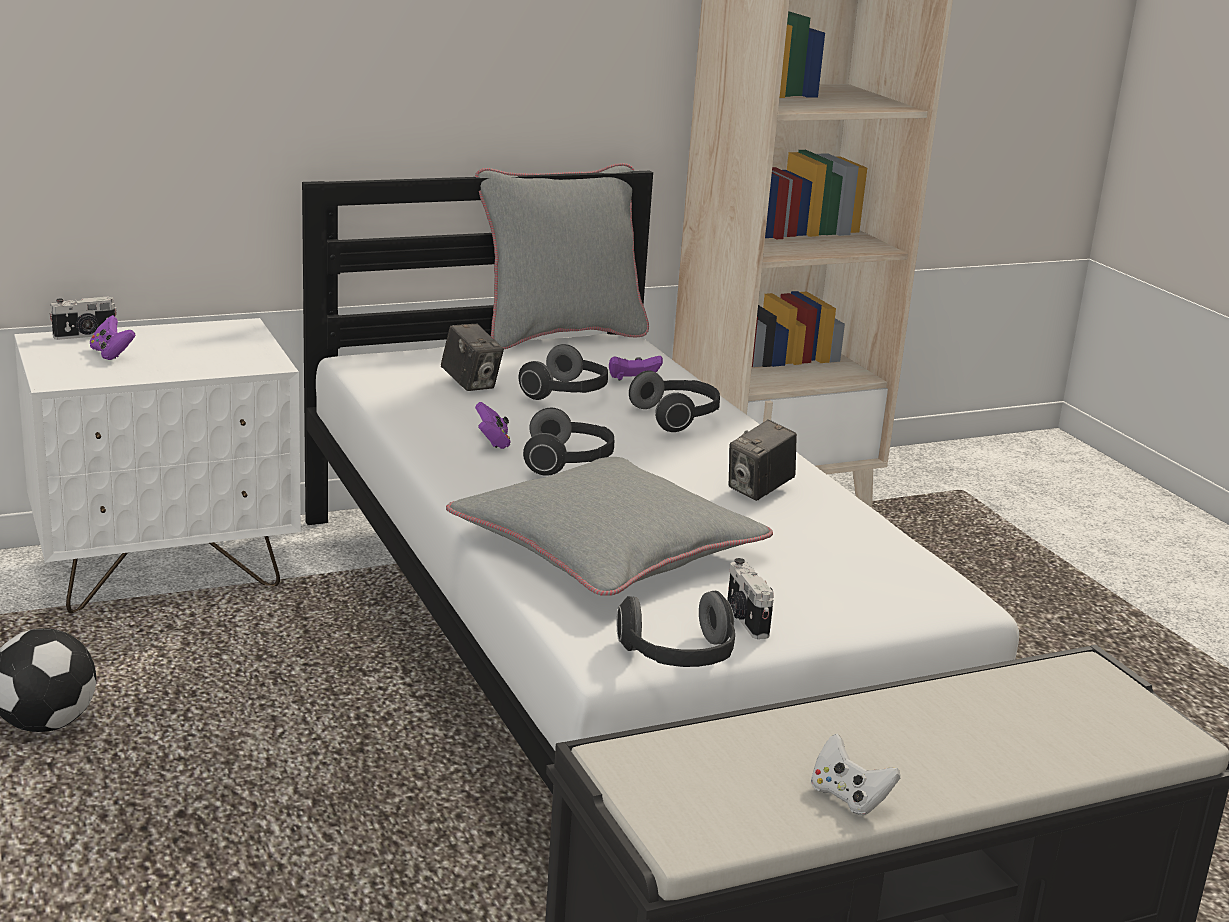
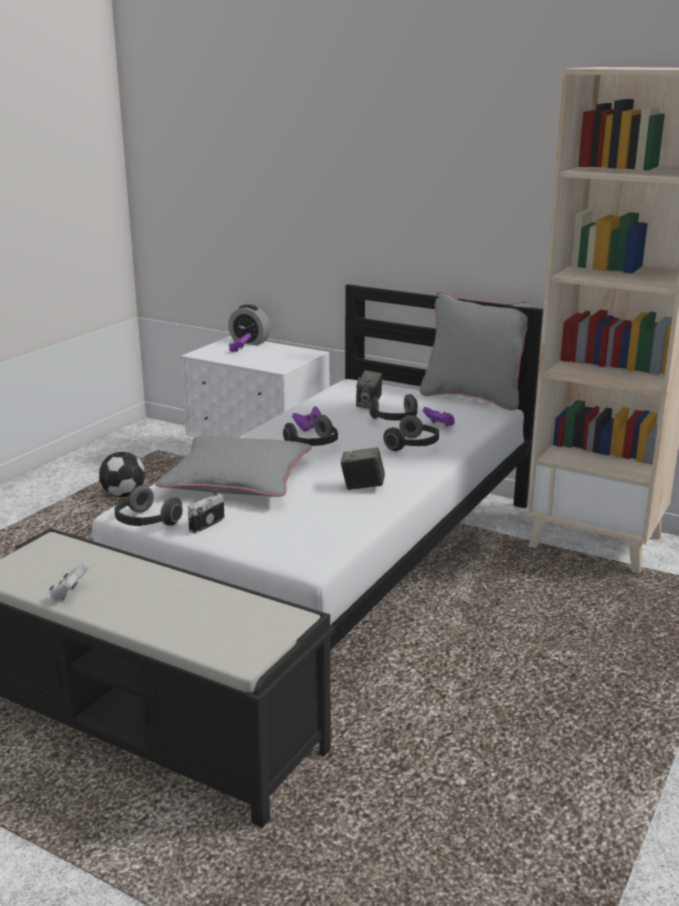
camera: 55 degrees right, 0 degrees up
(85, 335) = (249, 342): camera -> alarm clock

